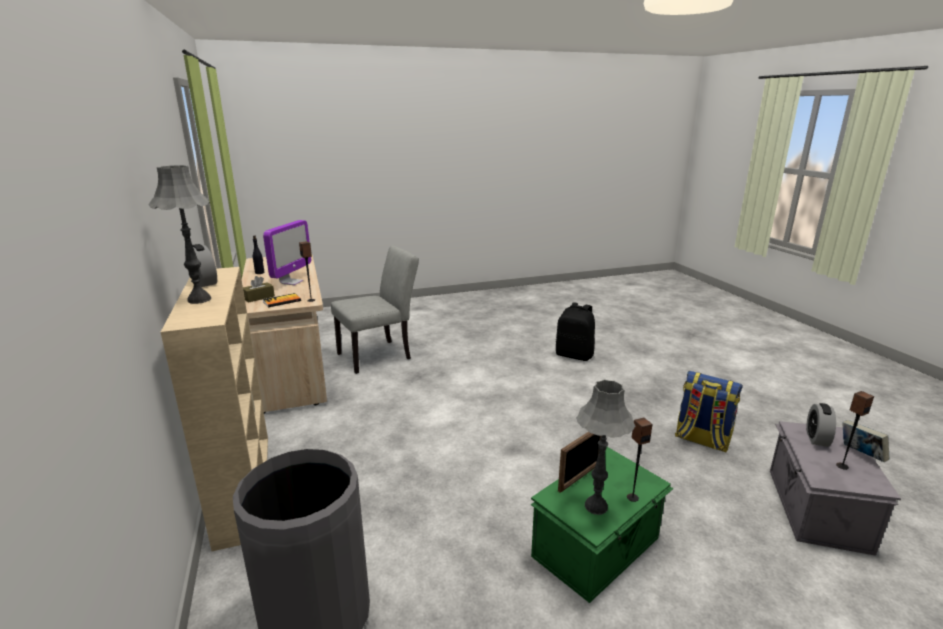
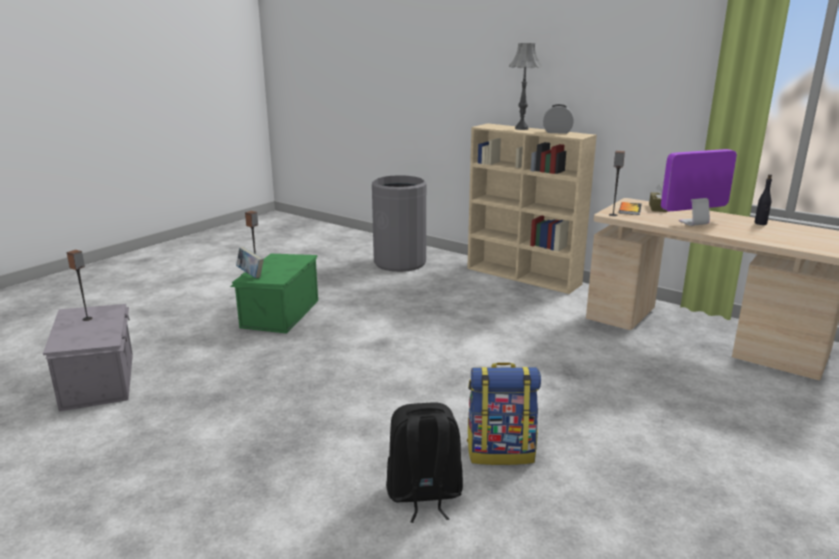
camera: 145 degrees right, 0 degrees up
(291, 282) = (693, 223): monitor -> monitor turned 90 degrees clockwise
(379, 355) = (665, 383): grey chair -> none
(580, 476) = (293, 267): picture frame -> none
(596, 507) = (277, 261): grey table lamp -> none
(701, 440) = (197, 409): backpack -> backpack (501, 452)
(817, 438) = (92, 335): alarm clock -> none
(860, 454) = (61, 330): book -> book (250, 274)

